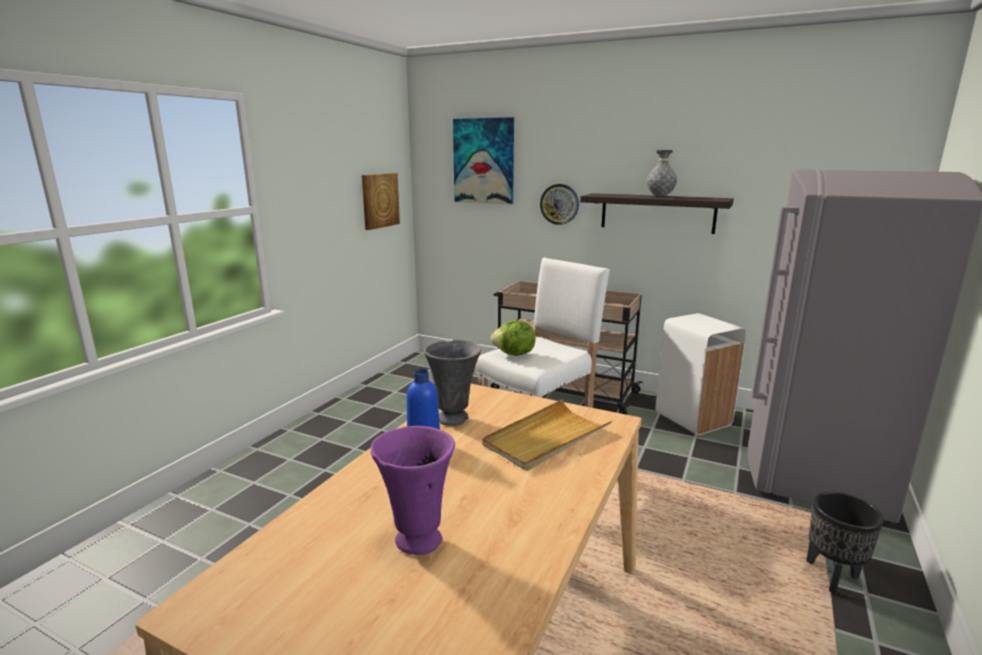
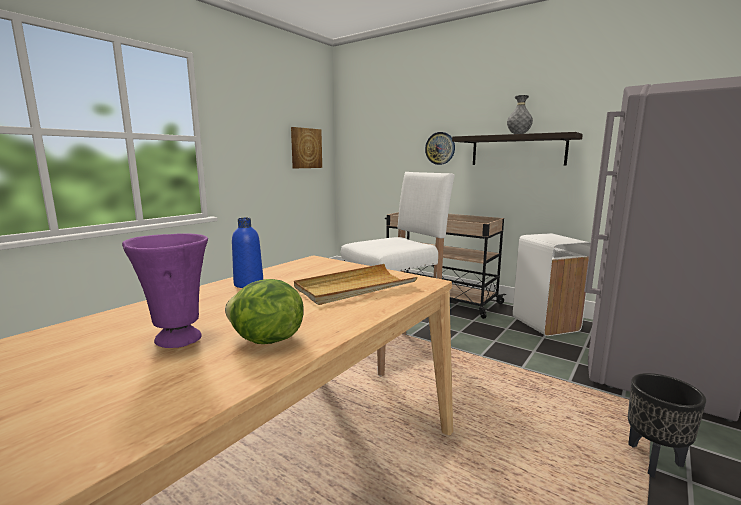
camera: 10 degrees right, 5 degrees down
(454, 418) = (287, 273): grey vase -> none
(484, 161) = (384, 118): picture -> none
(514, 354) = (371, 244): lettuce -> lettuce (266, 340)

